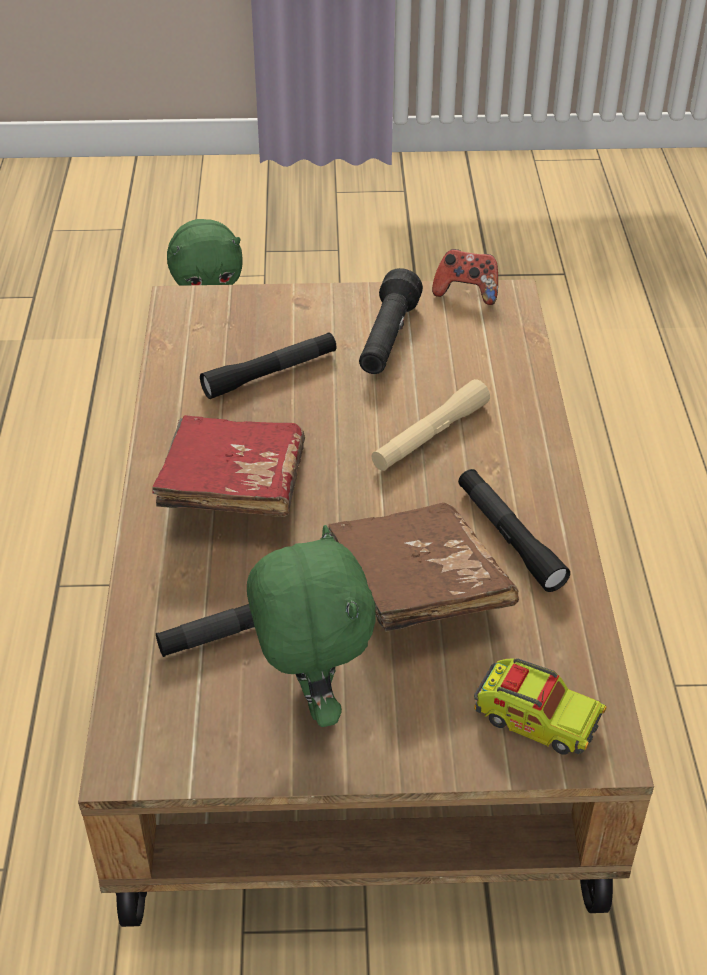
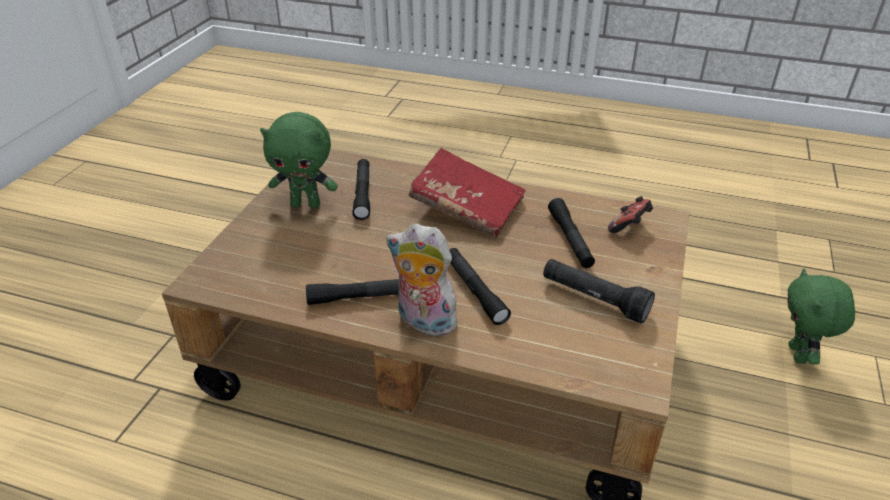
camera: 110 degrees right, 5 degrees down
(417, 588) = (349, 251): brown book -> none
(430, 436) = (475, 291): beige flashlight -> black flashlight
(466, 293) = (651, 361): game controller -> game controller (629, 227)
(518, 466) = (423, 322): none -> plush toy
(536, 719) = (233, 267): toy truck -> none

